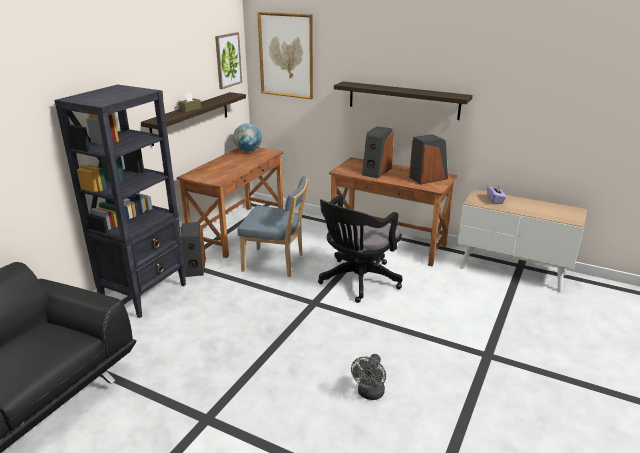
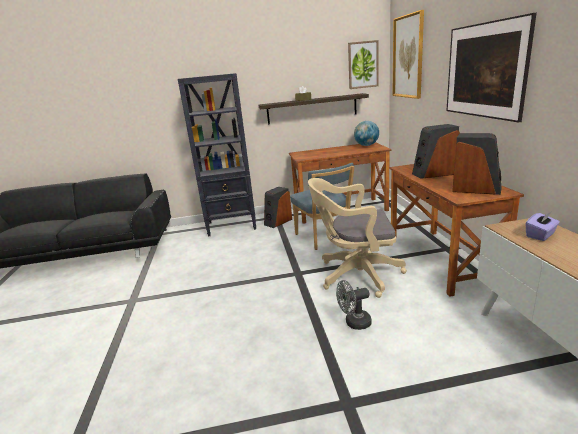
camera: 55 degrees right, 5 degrees down
(357, 281) = (355, 275): black office chair -> beige office chair
(369, 394) = (209, 352): grey fan -> grey fan (354, 323)
(403, 100) = (482, 93): shelf -> picture

